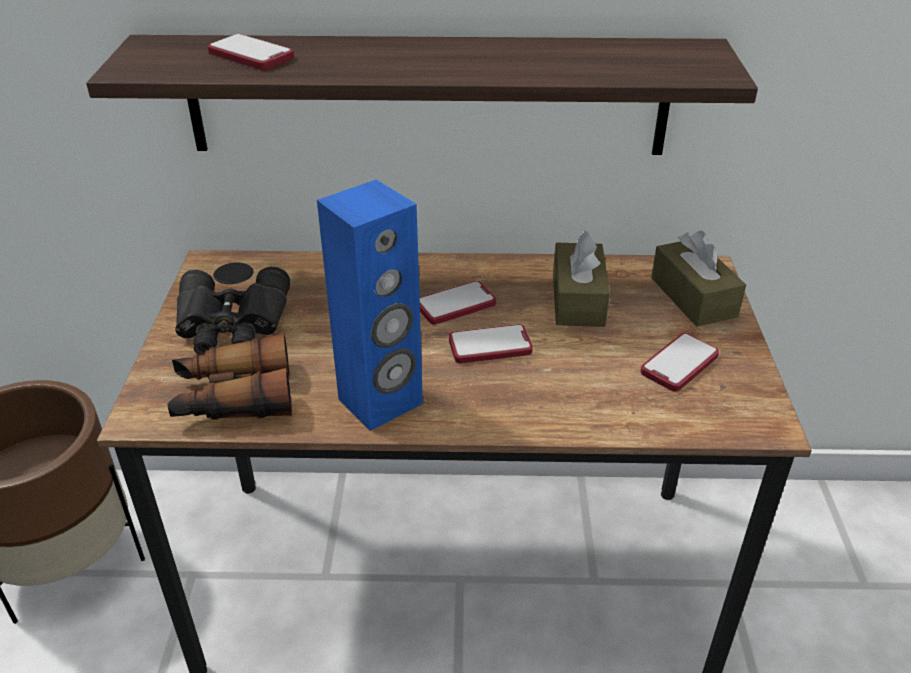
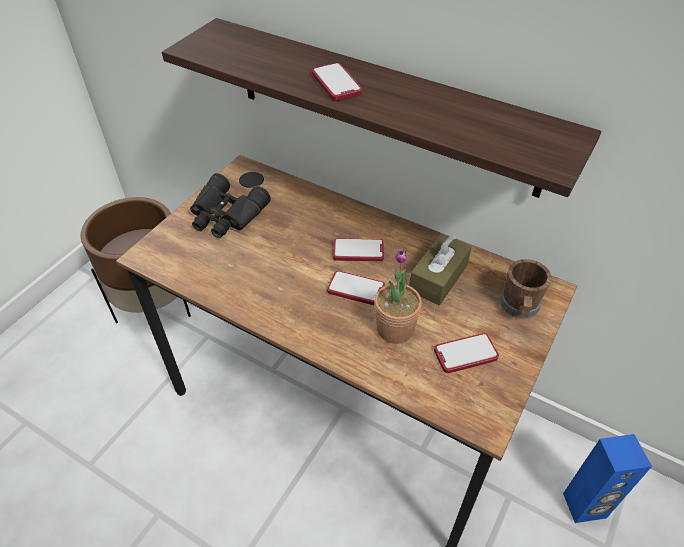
camera: 30 degrees right, 10 degrees up
(233, 398) = (194, 263): binoculars -> none
(251, 55) = (264, 54): phone -> phone (336, 84)
(381, 402) = (265, 300): blue speaker -> blue speaker (584, 506)
(576, 370) = (395, 329): none -> potted plant
(693, 297) = (519, 308): brown tissue box -> brown mug

